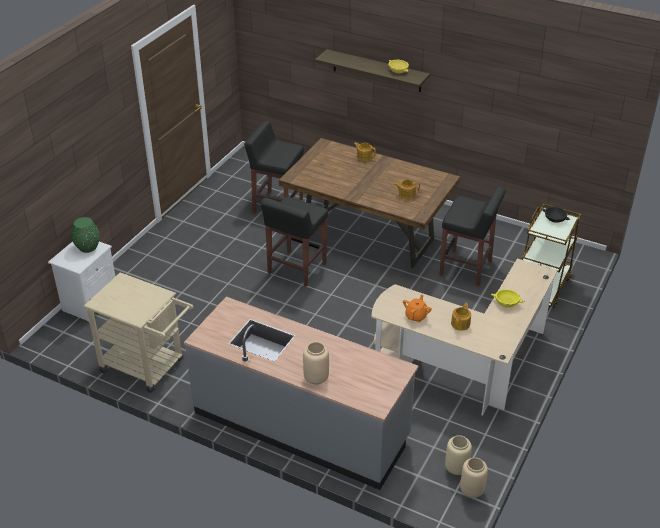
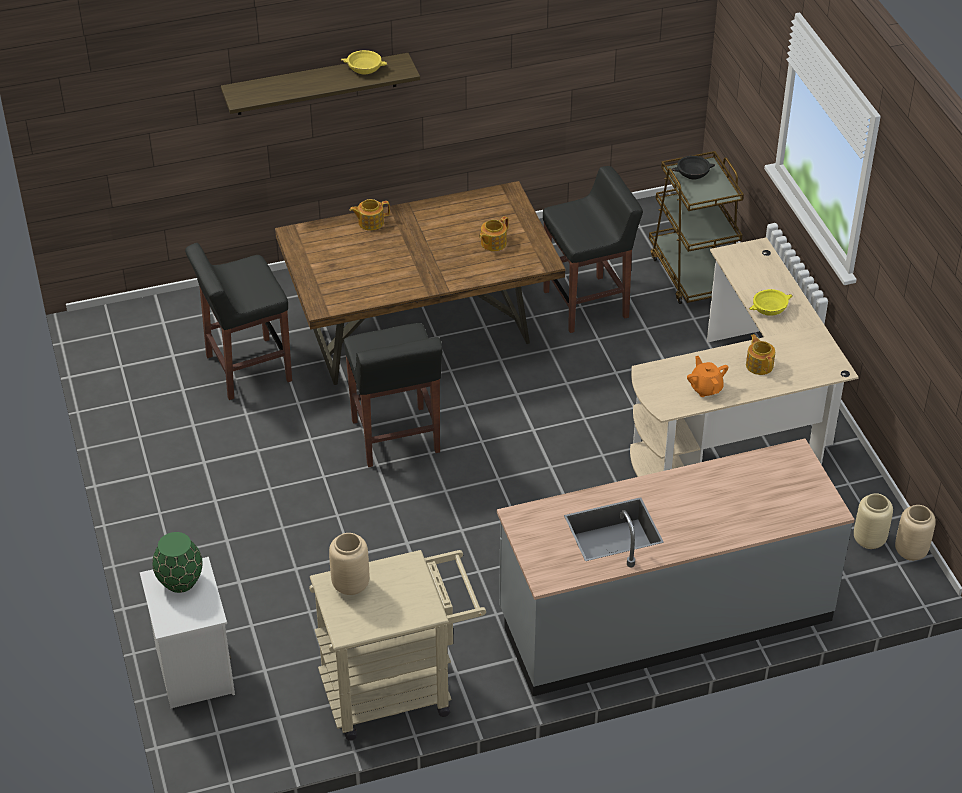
camera: 45 degrees left, 5 degrees up
(315, 378) = (731, 528): beige vase -> beige vase (350, 585)

